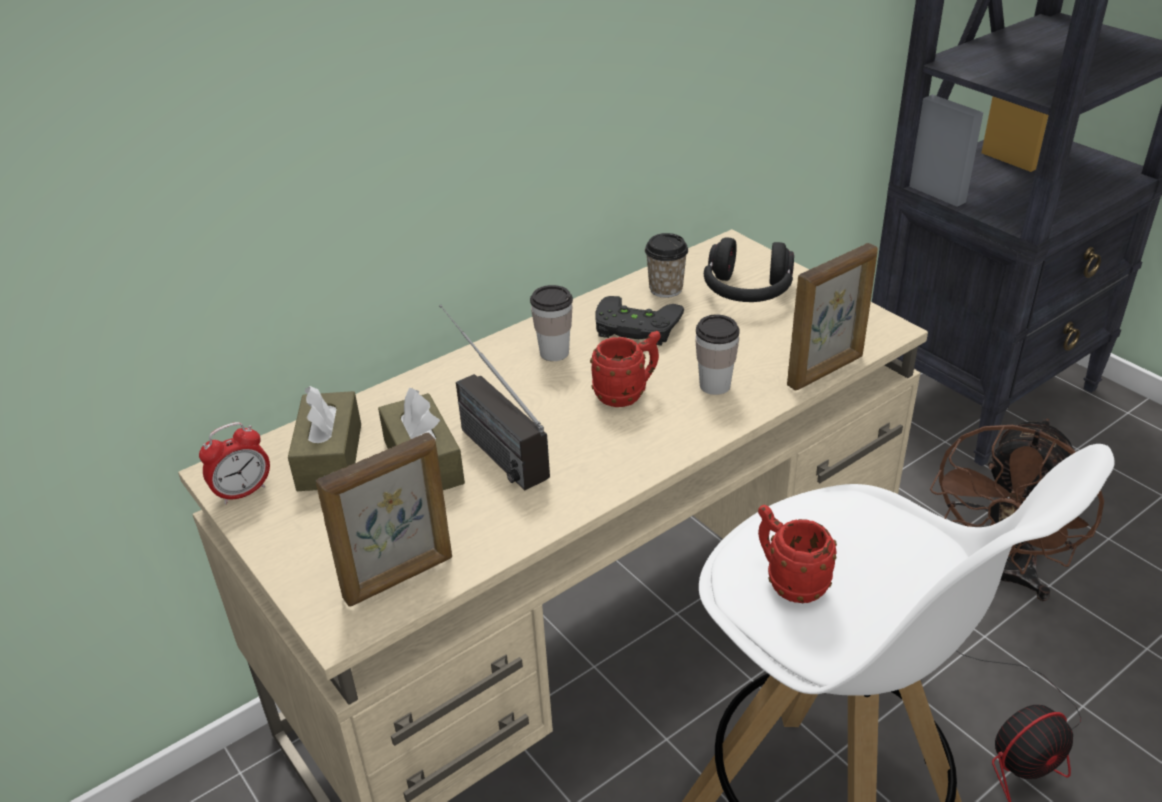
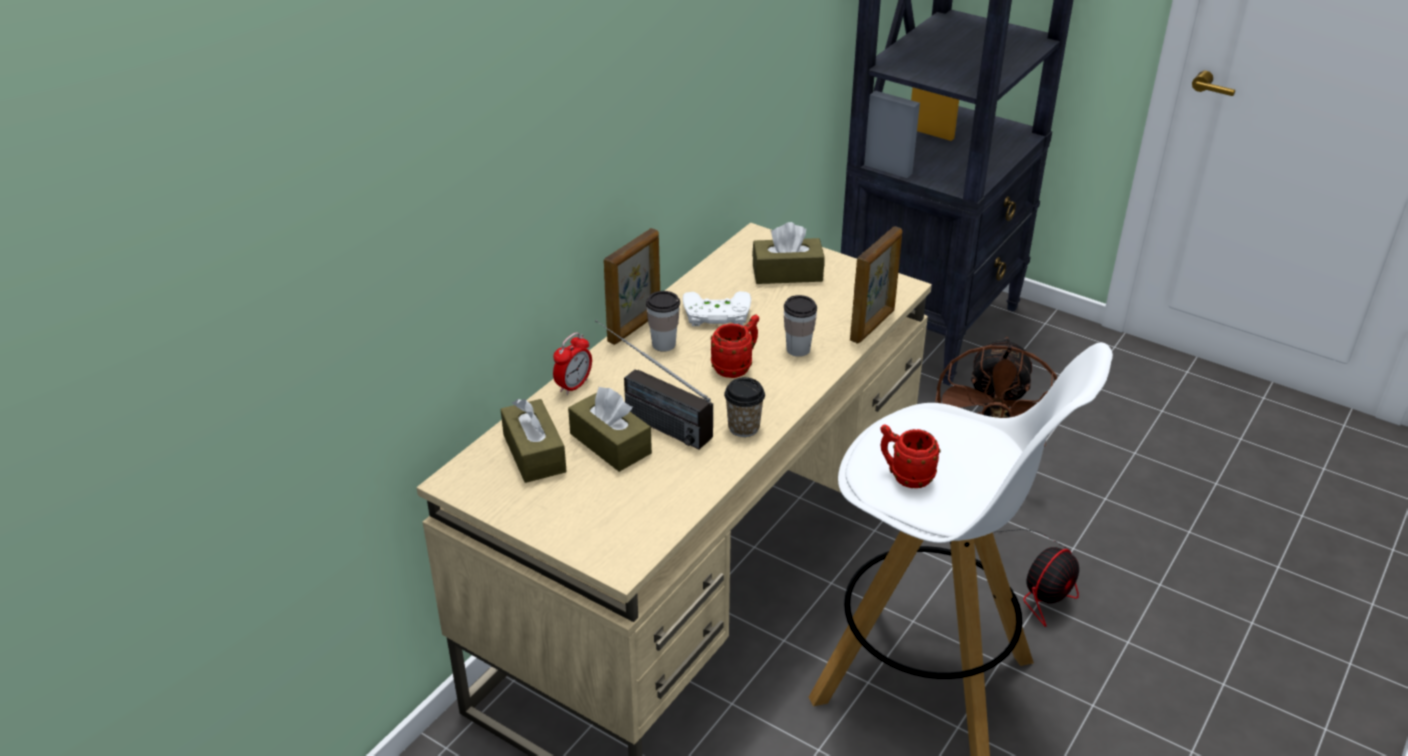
camera: 20 degrees left, 0 degrees up
(243, 492) = (482, 491): alarm clock -> alarm clock (574, 386)
(400, 578) = (643, 526): picture frame -> picture frame (635, 327)
(635, 328) = (716, 315): black game controller -> white game controller
(666, 289) = (724, 280): cup -> cup (743, 427)
(747, 292) = (787, 273): black headphones -> brown tissue box

